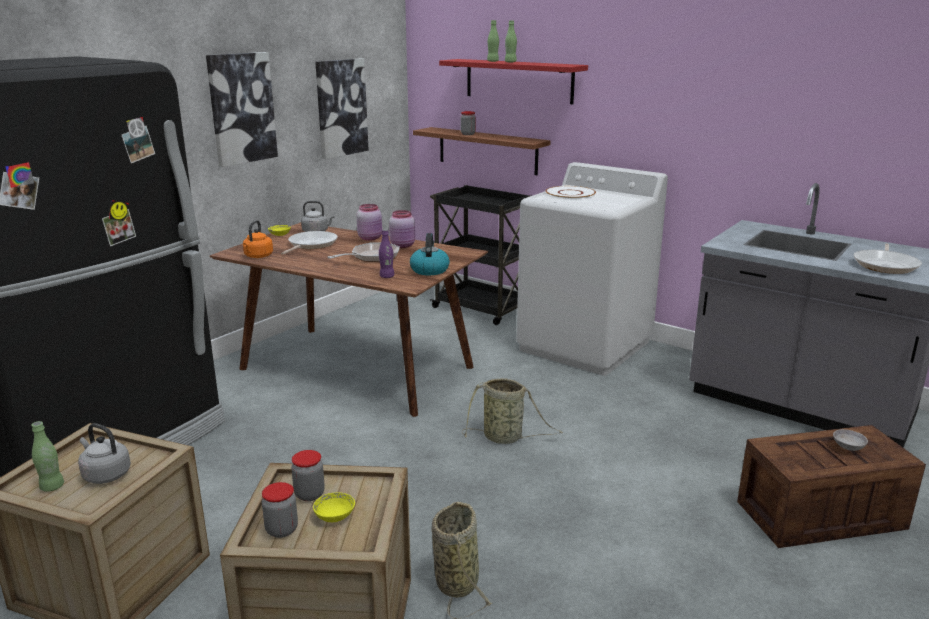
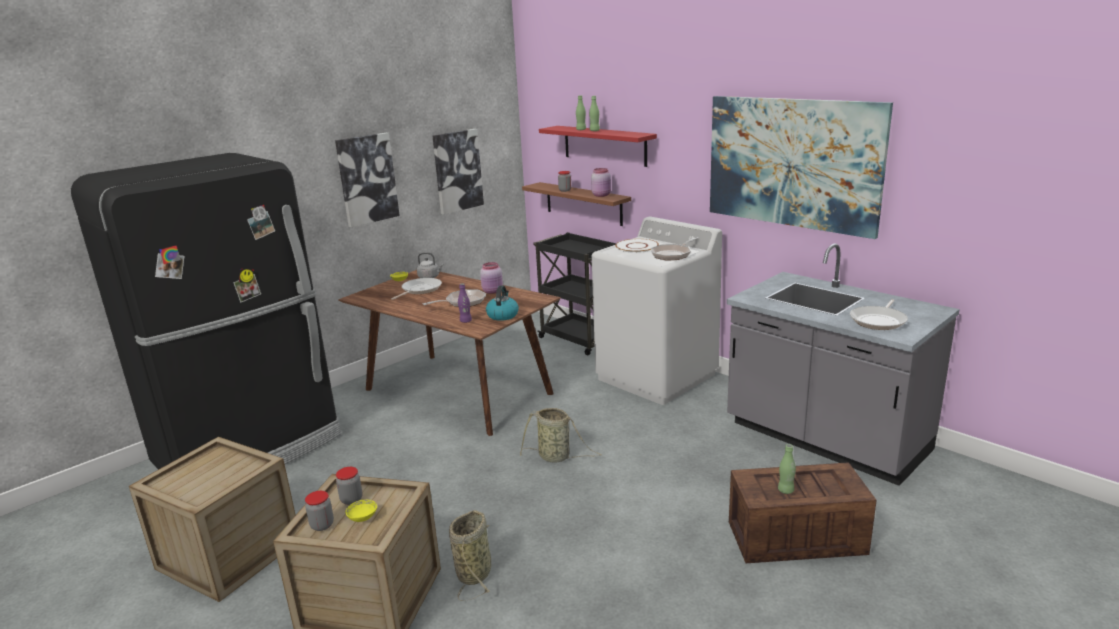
camera: 10 degrees right, 0 degrees up
(52, 487) = (180, 484): green bottle -> green bottle (785, 490)
(105, 474) = (217, 477): grey kettle -> none
(258, 256) = (374, 301): orange kettle -> none
(370, 238) = (470, 284): pink jar -> pink jar (602, 195)
(618, 201) = (673, 254): none -> frying pan
(760, 94) = (792, 163): none -> picture
(848, 447) = (816, 481): grey bowl -> none

